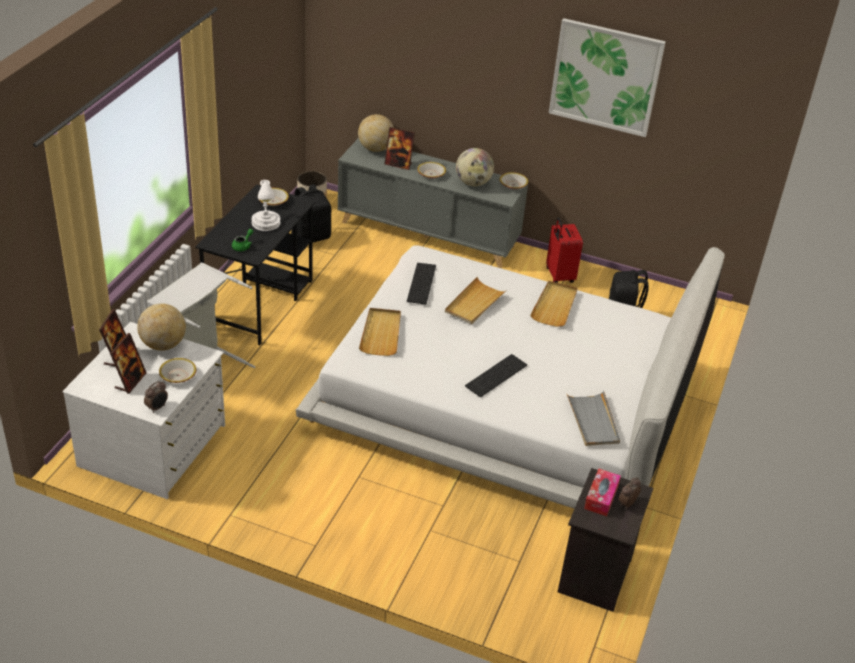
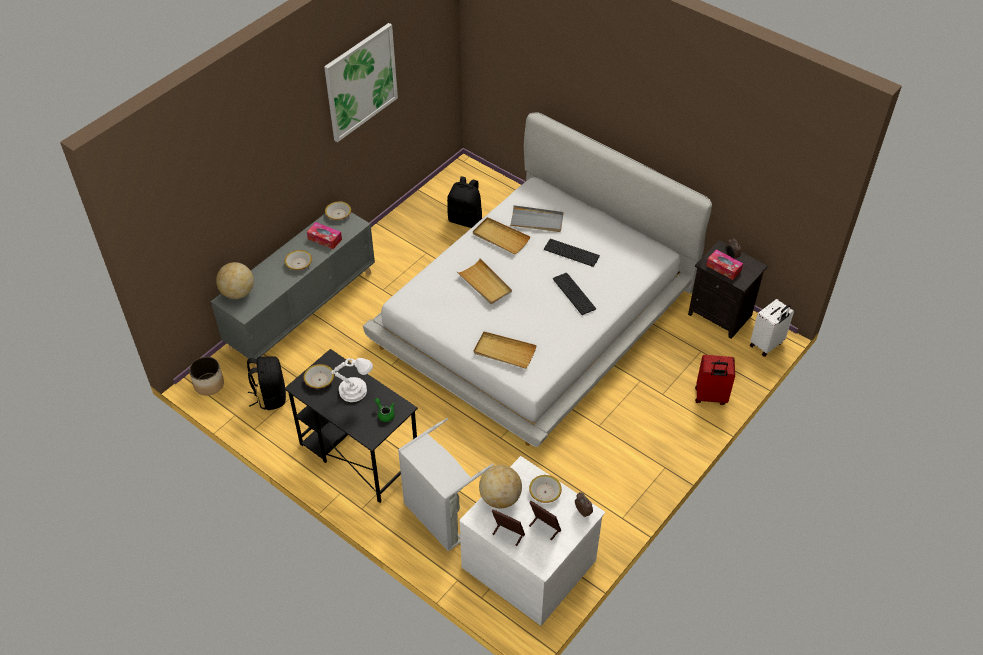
camera: 70 degrees left, 10 degrees up
(398, 164) = (272, 282): picture frame -> none
(422, 284) = (449, 310): keyboard -> keyboard (572, 252)
(473, 183) = (325, 239): globe -> tissue box
(559, 276) = (396, 240): red suitcase -> red suitcase (710, 397)
(565, 634) = (767, 345): none -> white suitcase
(593, 421) = (635, 254): grey tray -> grey tray (537, 221)

